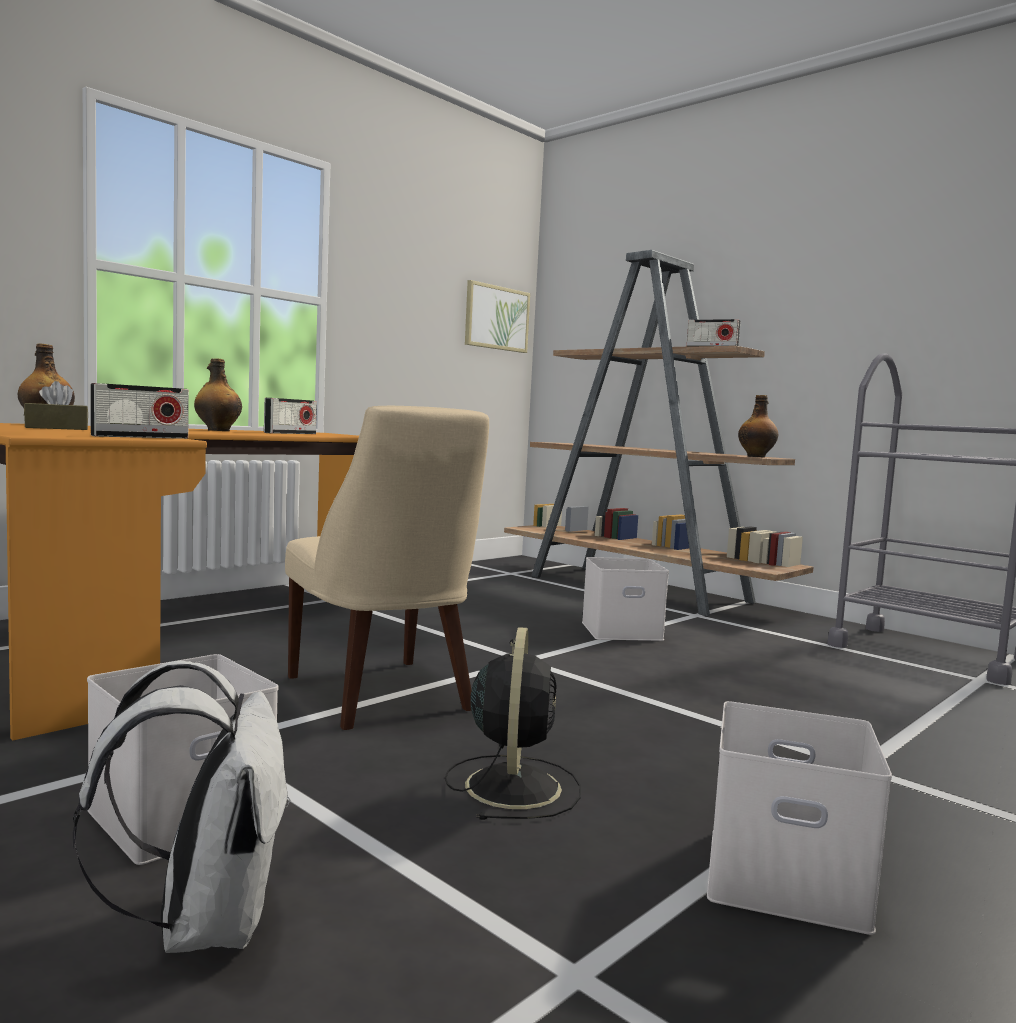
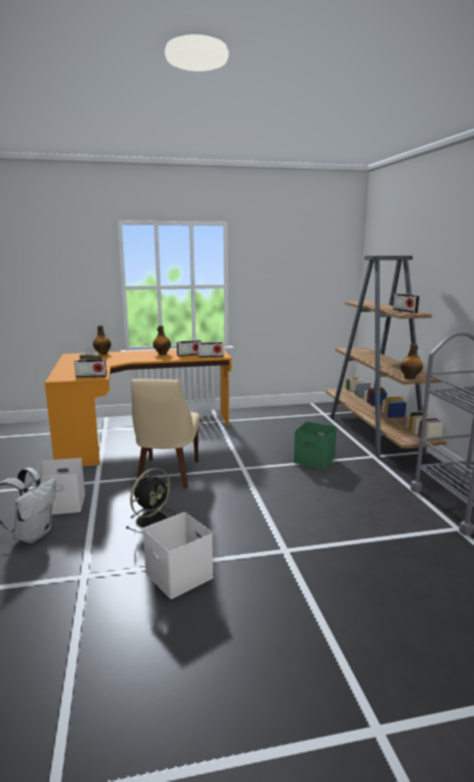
camera: 35 degrees right, 10 degrees up
(346, 436) = (210, 356): none -> radio
(496, 318) = (332, 277): picture -> none
(622, 630) = (315, 459): white storage box -> green storage box

